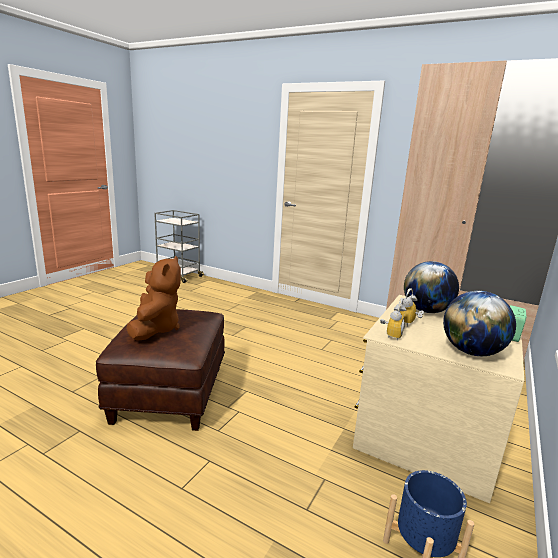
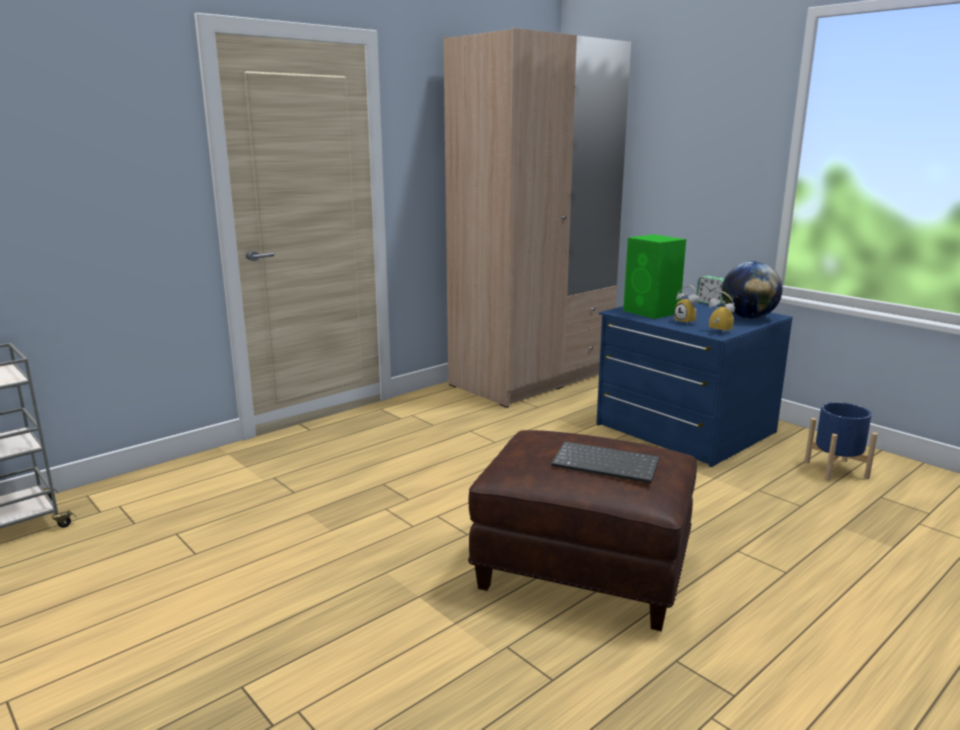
camera: 70 degrees left, 0 degrees up
(155, 329) = (607, 464): brown plush toy -> keyboard
(425, 431) = (683, 429): beige dresser -> blue dresser
(426, 311) = (652, 312): globe -> green speaker

